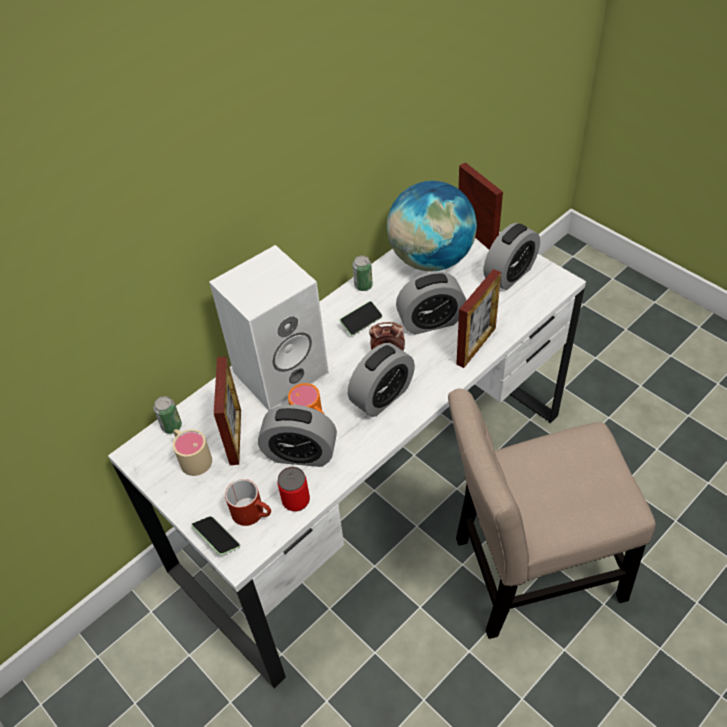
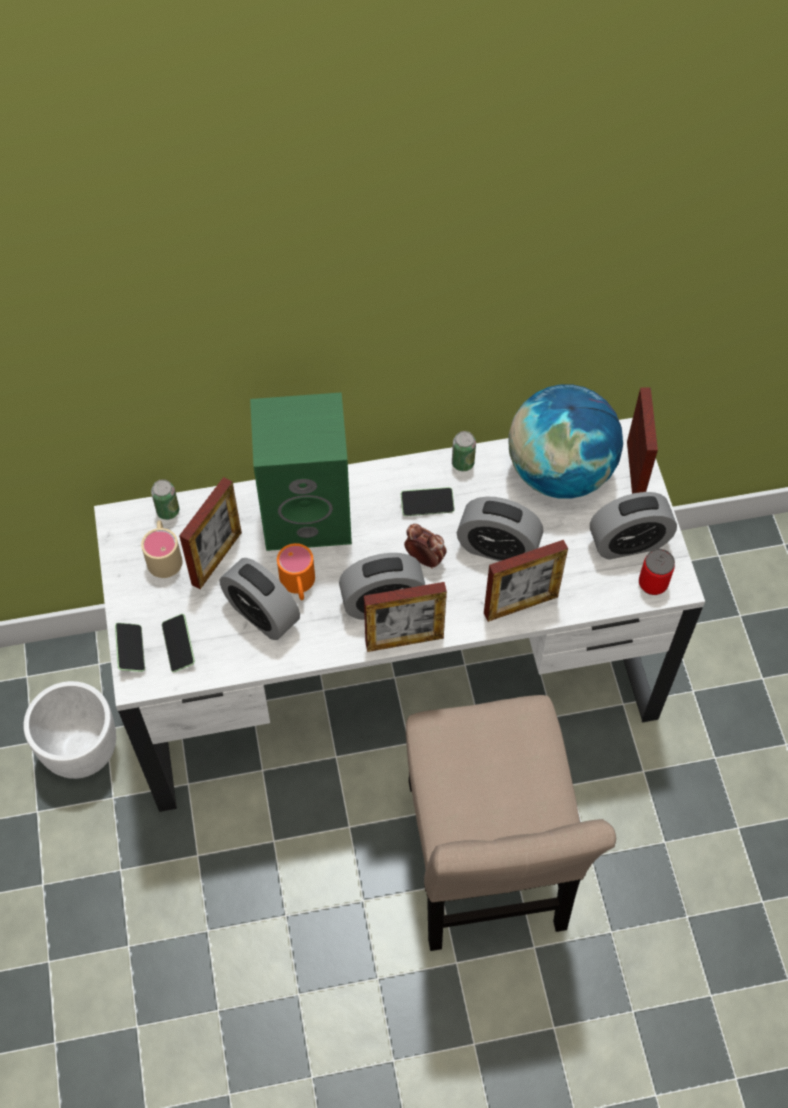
camera: 30 degrees right, 10 degrees up
(181, 684) = (81, 752): none -> white planter
(253, 513) = (179, 646): red mug -> phone
(281, 370) = (309, 513): white speaker -> green speaker
(296, 500) = (224, 658): can -> can (653, 583)
(418, 411) = (404, 640): none -> picture frame
(530, 573) = (484, 866): beige chair -> beige chair turned 120 degrees counterclockwise

